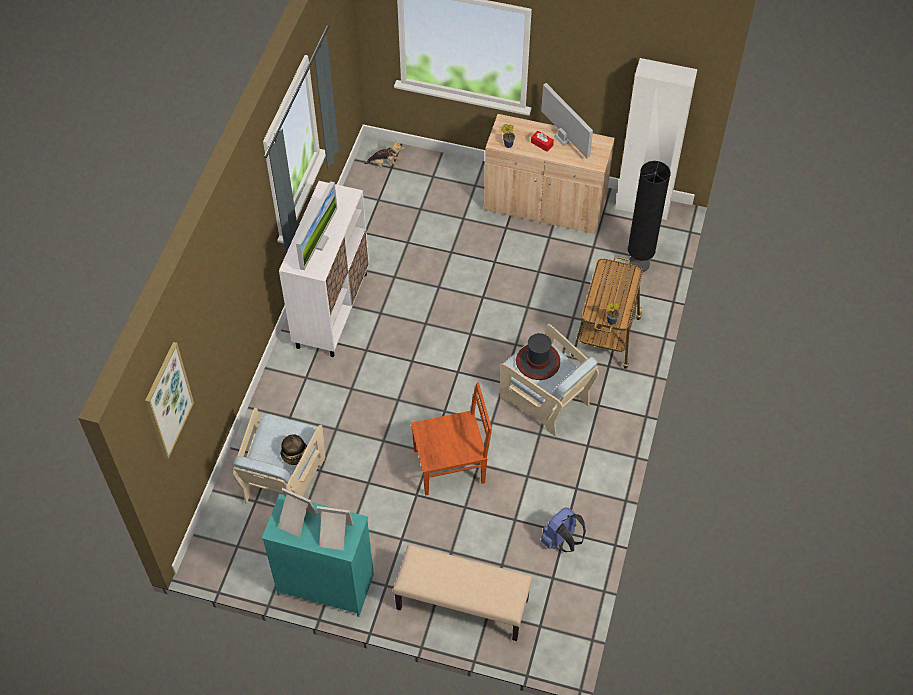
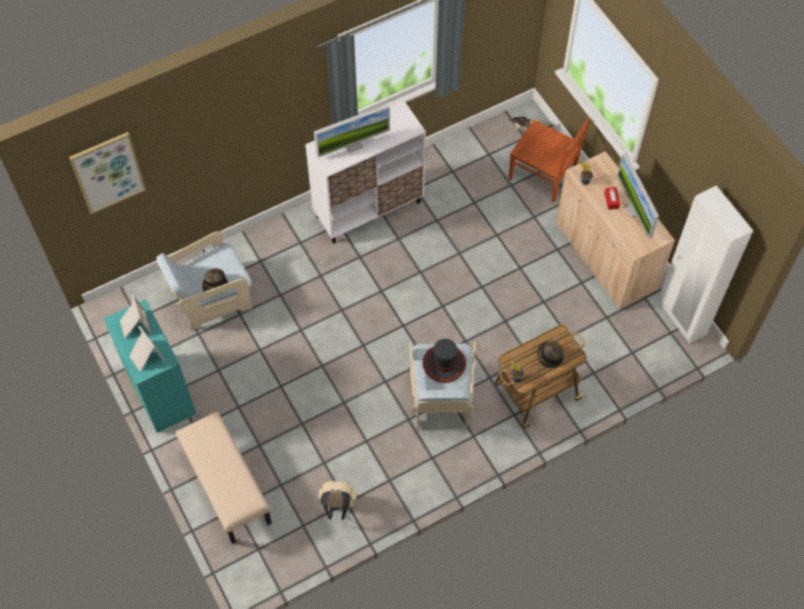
camera: 45 degrees right, 5 degrees up
(451, 466) = (324, 387): brown chair -> brown chair (543, 175)
(561, 541) = (337, 506): blue backpack -> beige backpack
(564, 138) = (634, 209): monitor -> monitor turned 150 degrees clockwise
(615, 287) = (549, 356): none -> hat
(638, 264) = (626, 359): black floor lamp -> none

